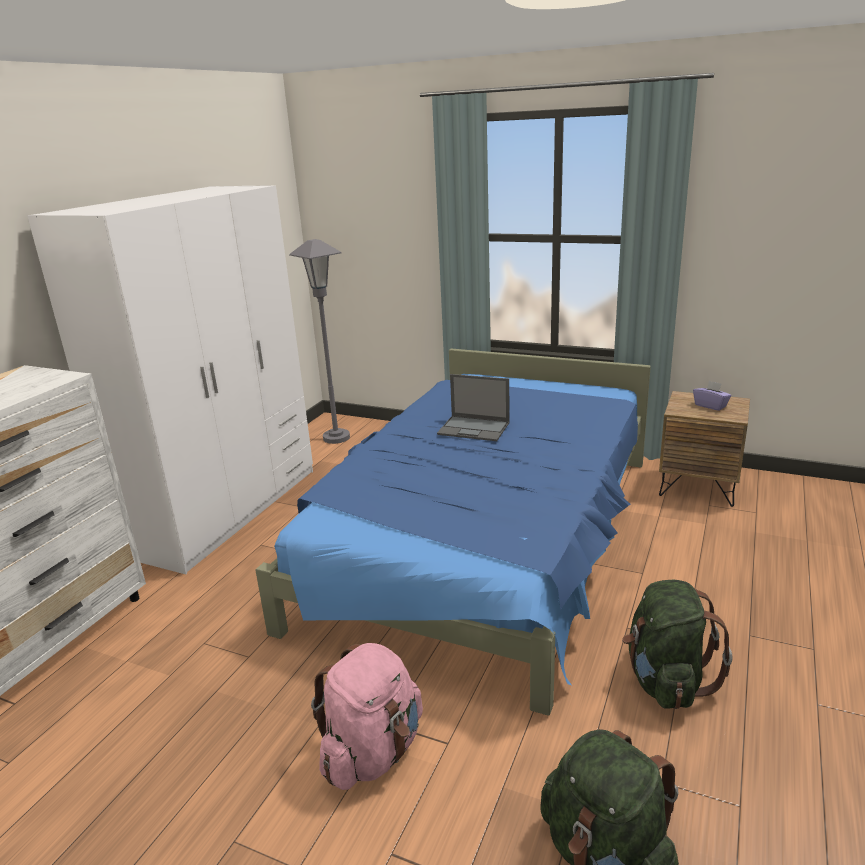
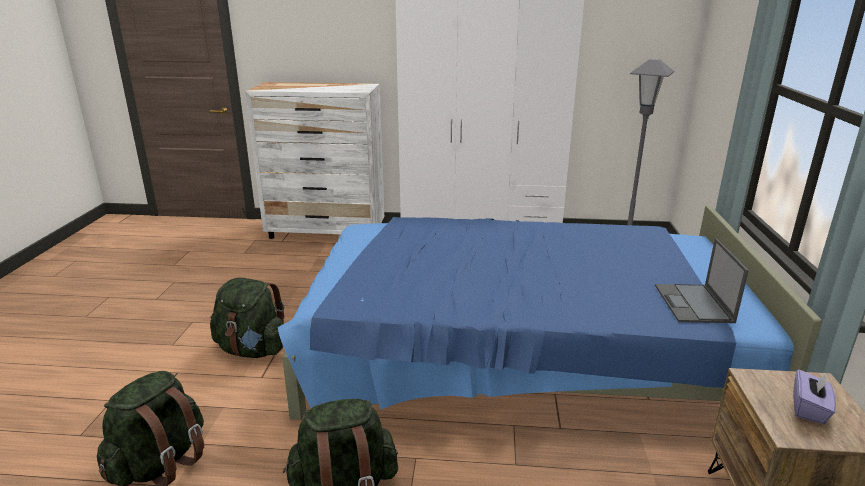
camera: 70 degrees right, 0 degrees up
(373, 752) = (252, 350): pink backpack -> green backpack
(474, 428) = (551, 253): laptop -> laptop (694, 304)

